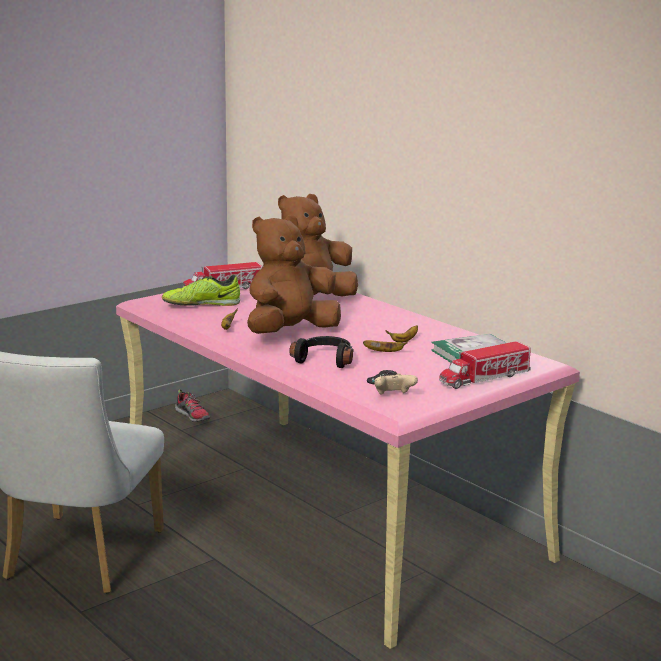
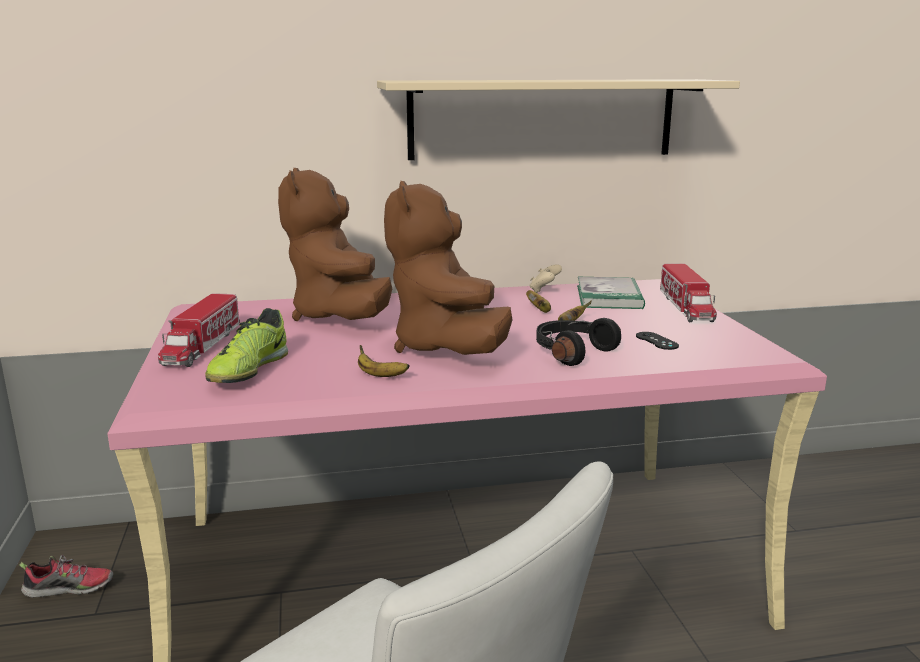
camera: 60 degrees left, 0 degrees up
(393, 396) = (721, 348): beige game controller -> beige game controller (544, 291)
(496, 192) = (542, 119): none -> beige shelf

